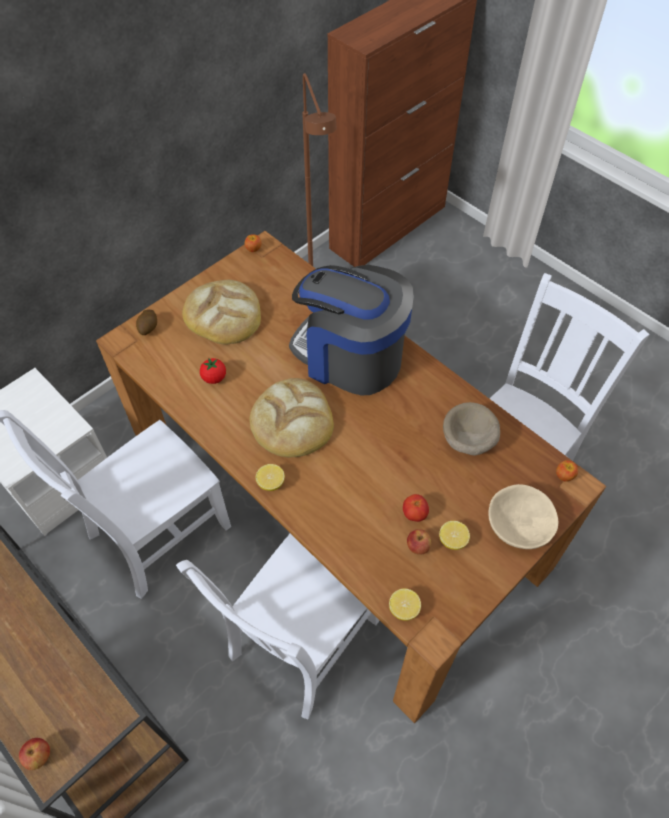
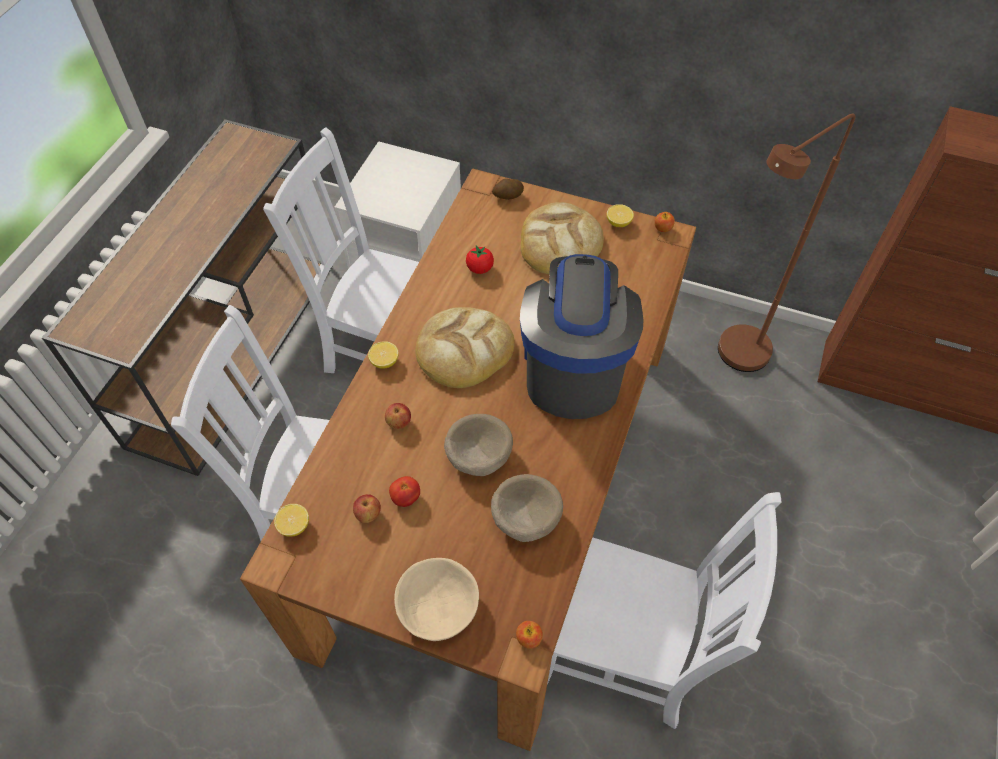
camera: 65 degrees right, 0 degrees up
(39, 756) = (81, 316): apple -> apple (399, 422)
(399, 450) = (477, 456): none -> beige bowl
(452, 540) = (390, 545): lemon -> lemon (618, 223)

